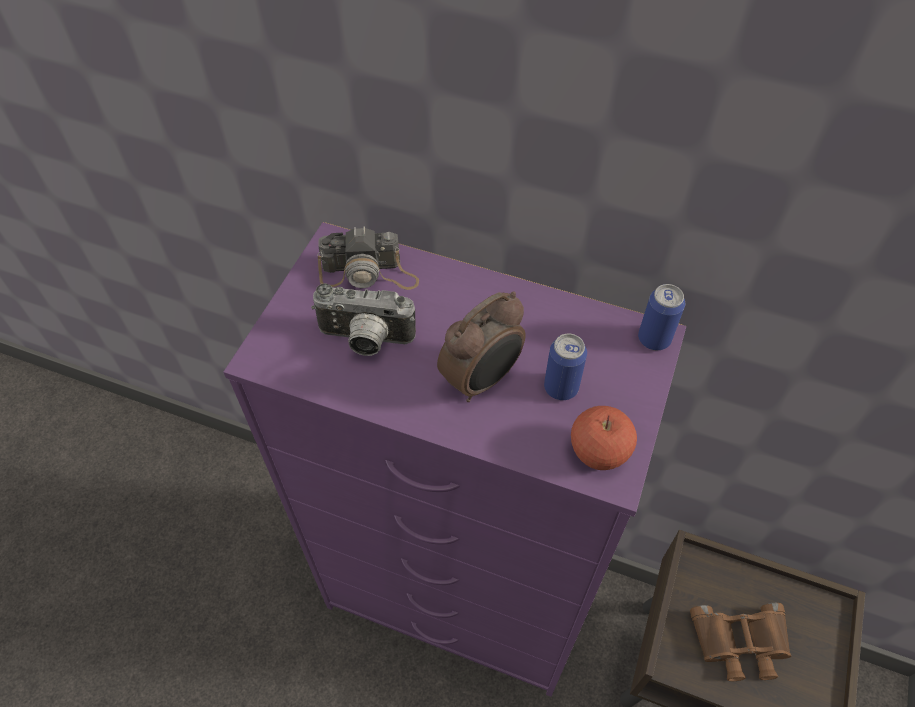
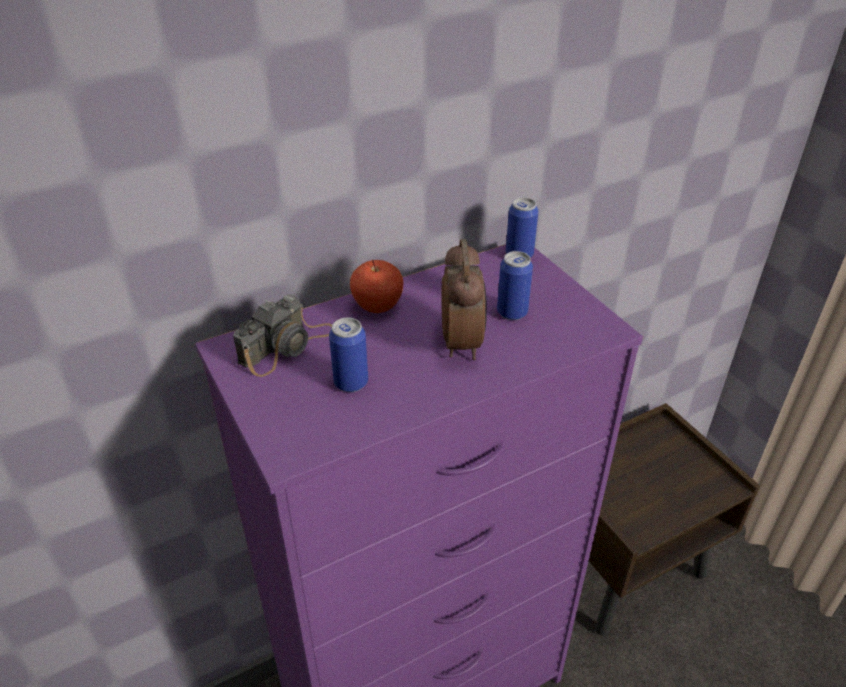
camera: 50 degrees left, 15 degrees down
(365, 341) = (351, 382): camera -> can
(598, 453) = (582, 325): apple -> apple (377, 306)
(740, 643) = (649, 487): brown binoculars -> none

